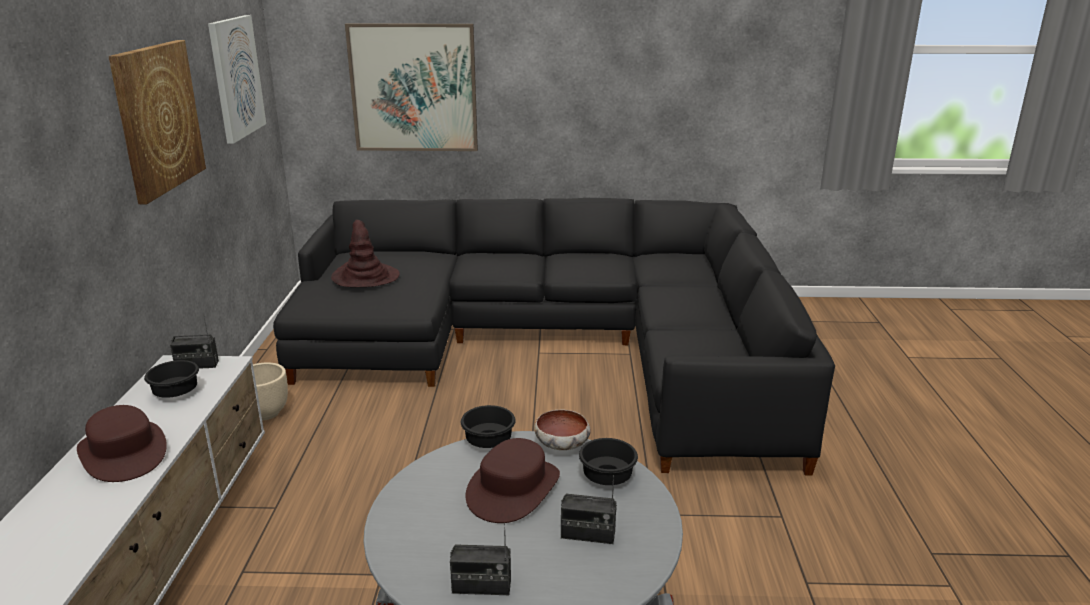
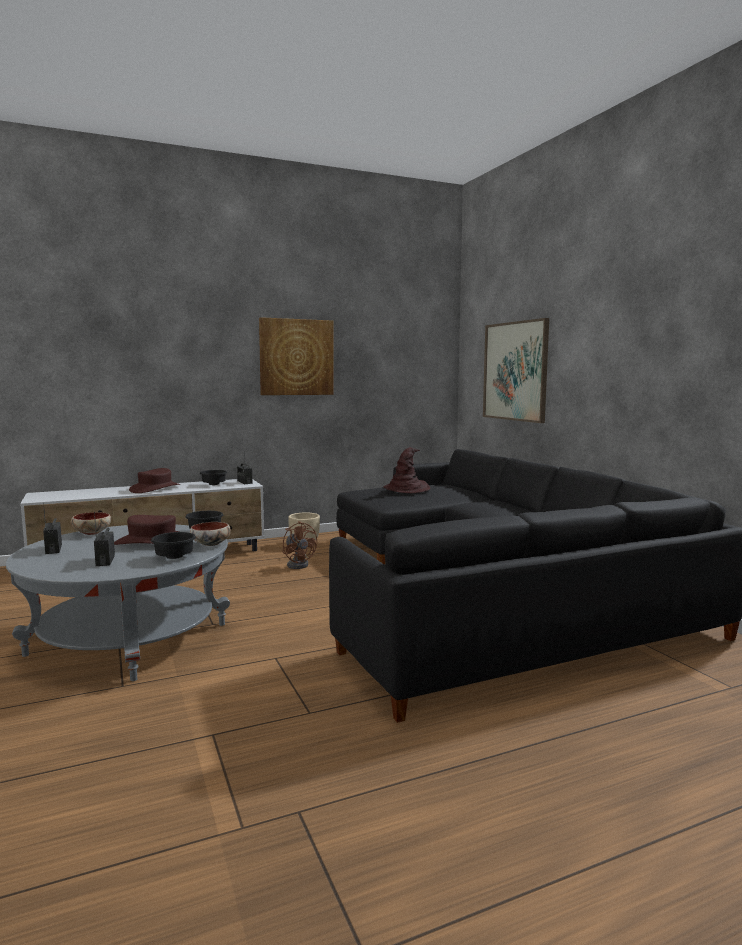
camera: 65 degrees right, 15 degrees down
(236, 77) = (400, 354): picture -> none
(357, 437) = (299, 564): none -> brown fan
(401, 545) = (91, 533): none -> bowl

